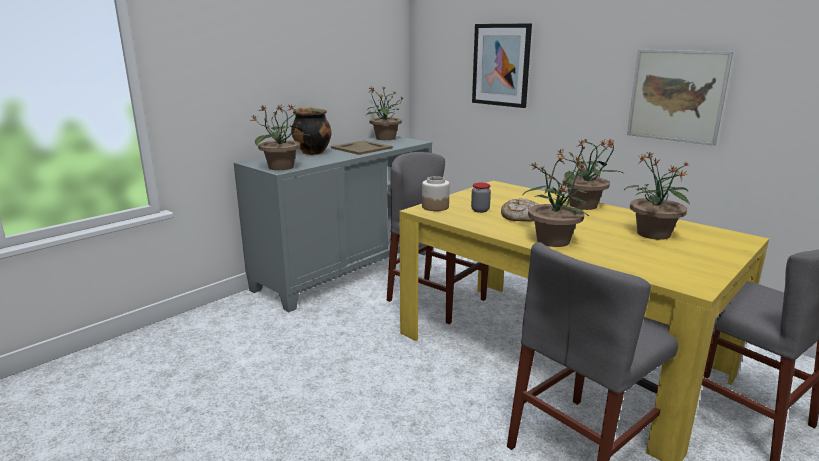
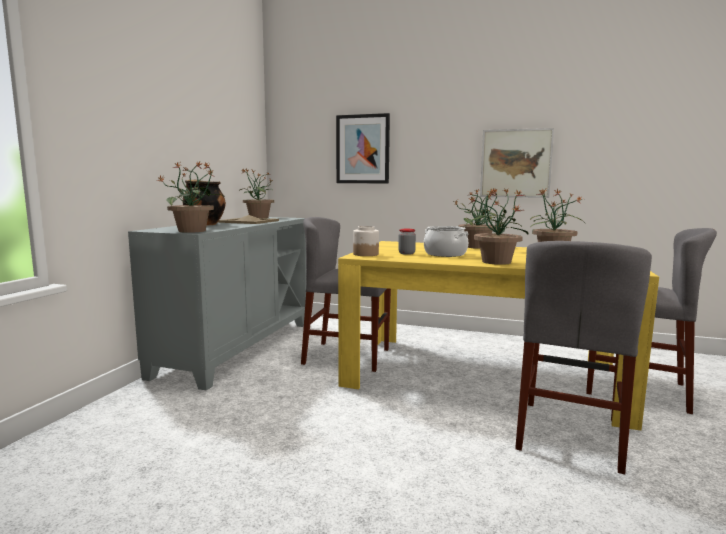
camera: 25 degrees left, 10 degrees down
(520, 217) = (445, 254): bread -> cooking pot

